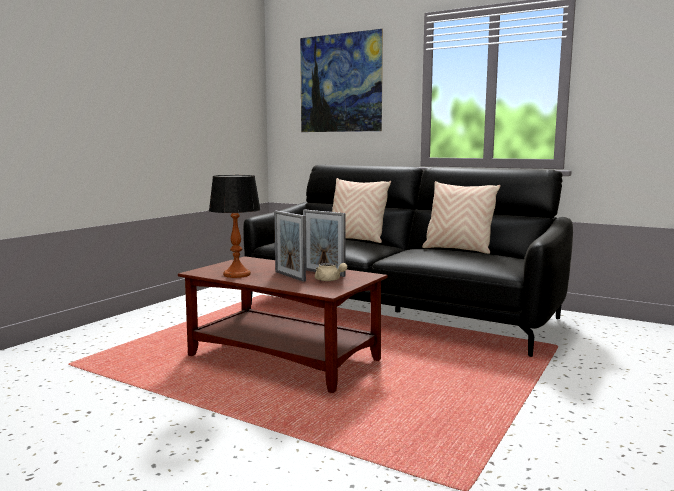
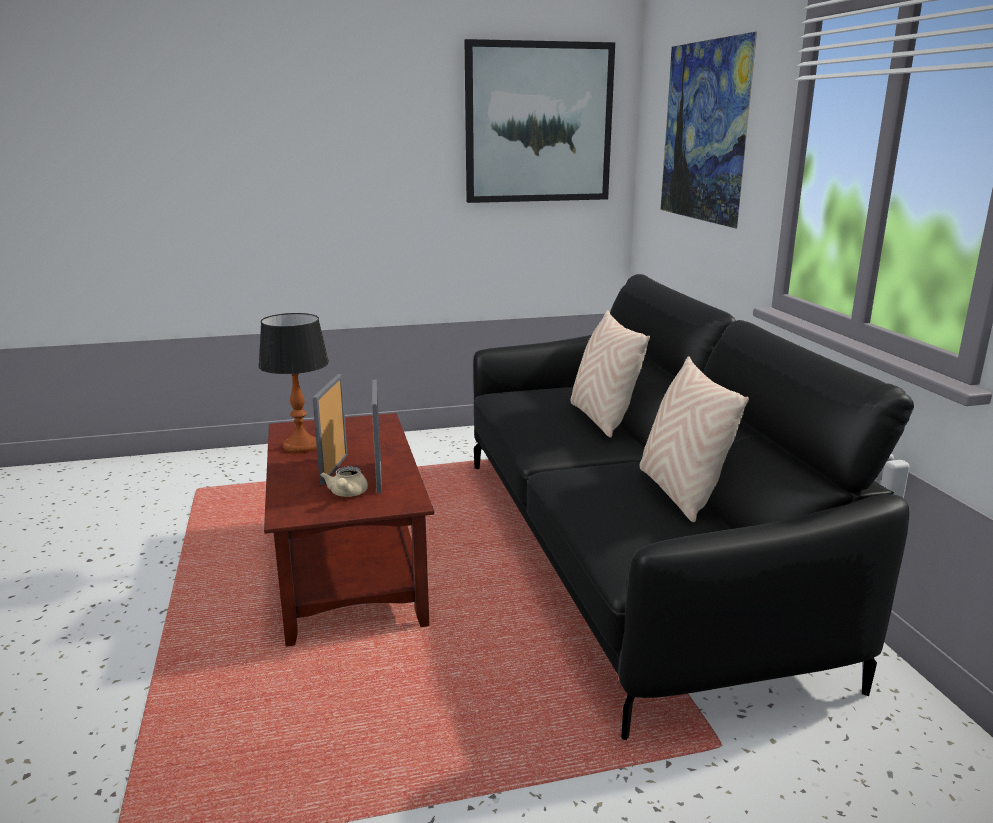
camera: 45 degrees right, 10 degrees up
(223, 77) = (538, 123): none -> picture

